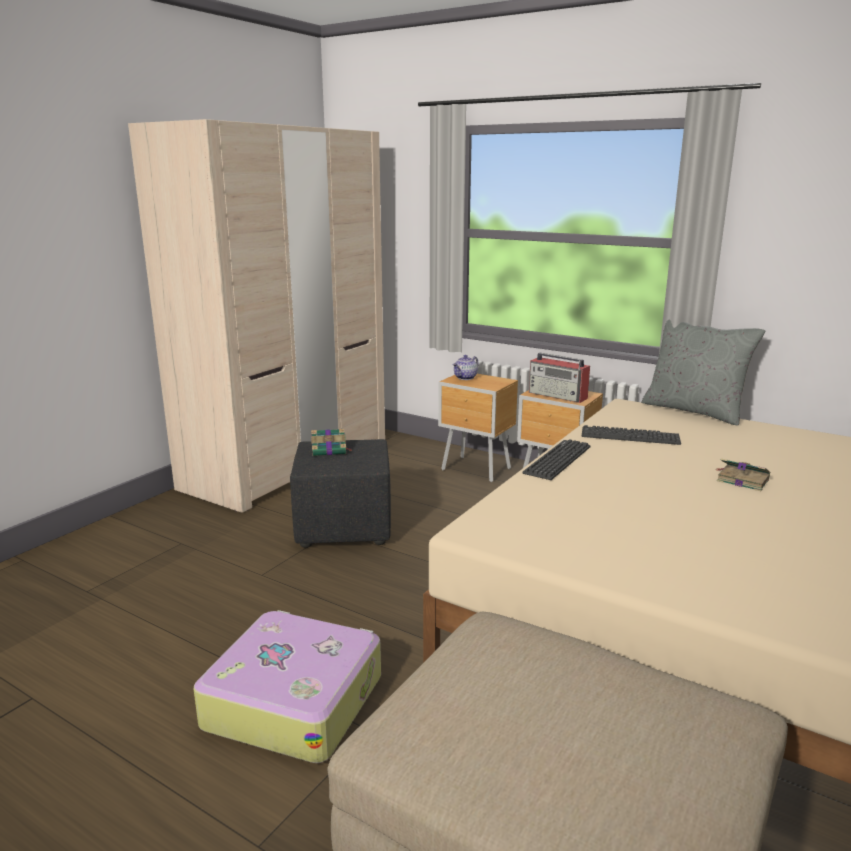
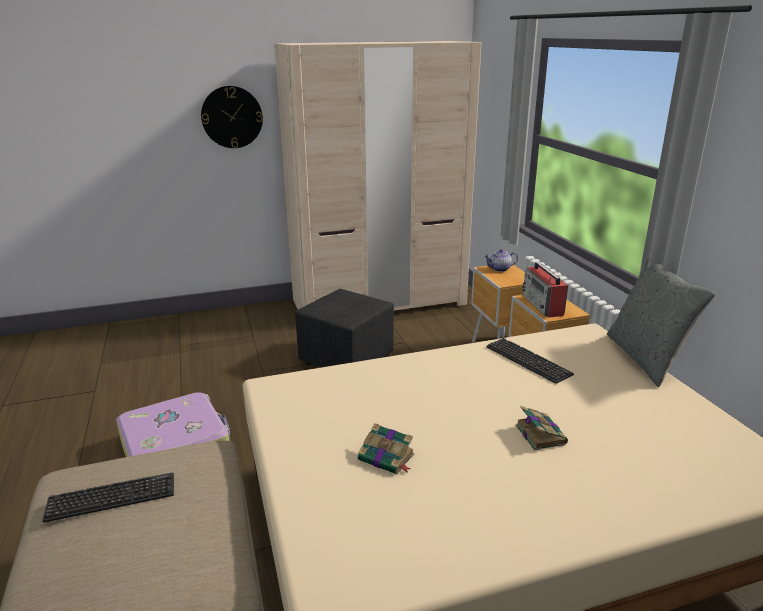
camera: 40 degrees right, 5 degrees up
(76, 230) = (232, 117): none -> wall clock
(330, 450) = (342, 300): book -> book (387, 458)
(557, 460) = (427, 359): keyboard -> keyboard (111, 497)

